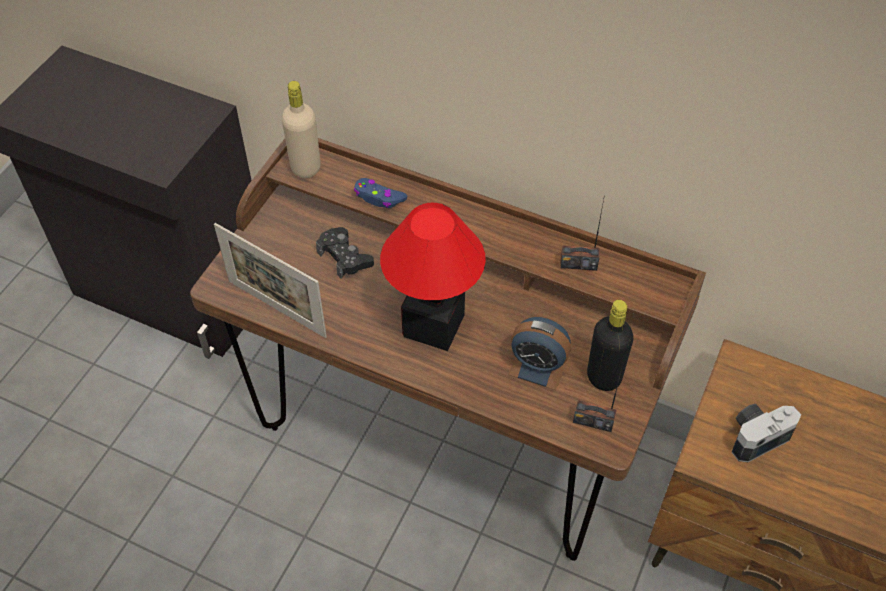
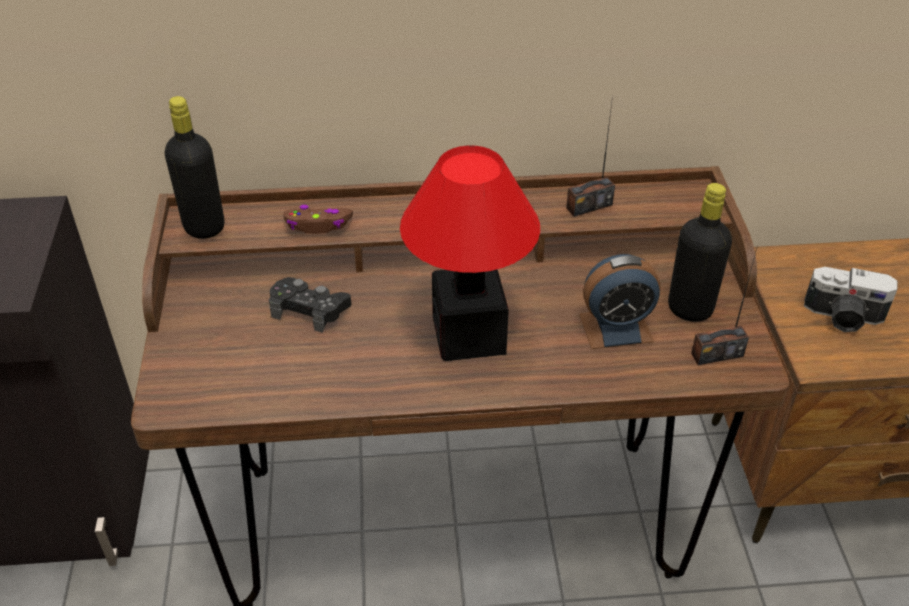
camera: 30 degrees left, 10 degrees down
(276, 308) = (264, 396): picture frame -> none
(305, 167) = (204, 227): beige bottle -> black bottle
(379, 198) = (318, 225): blue game controller -> brown game controller
(756, 435) = (843, 317): camera -> camera turned 105 degrees counterclockwise

